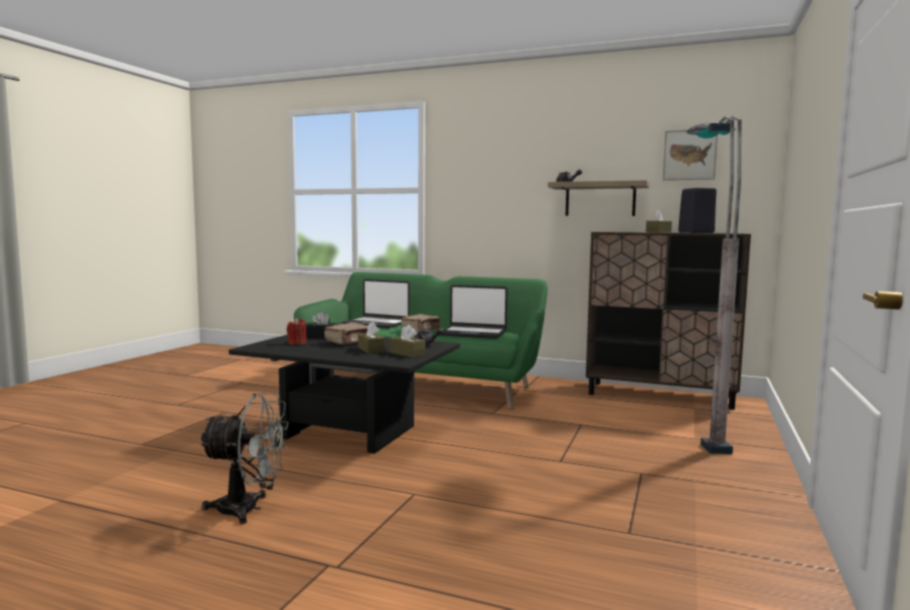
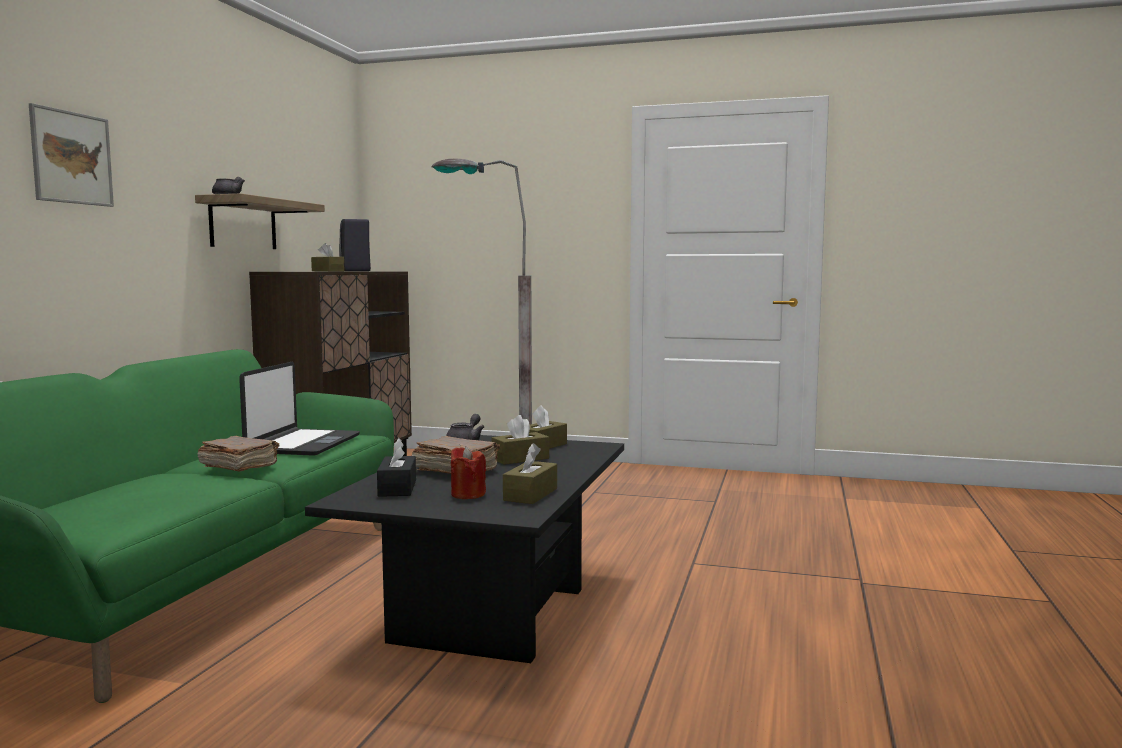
camera: 95 degrees left, 0 degrees up
(248, 509) = (795, 636): grey fan -> none
(285, 349) = (530, 494): none -> brown tissue box
(377, 323) = (126, 493): laptop -> none
(689, 155) = (309, 175): picture -> picture (71, 158)

